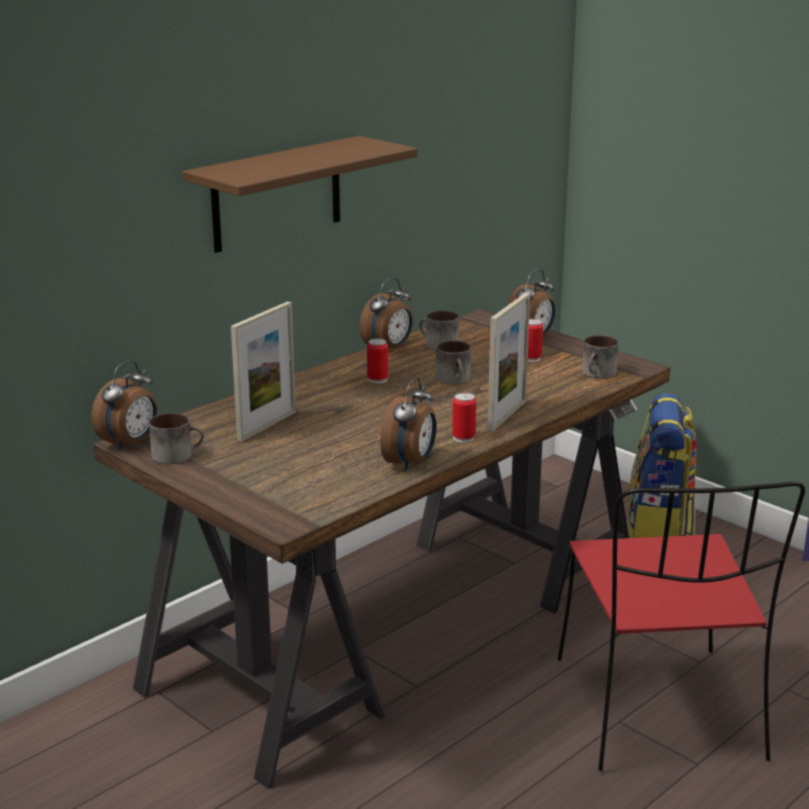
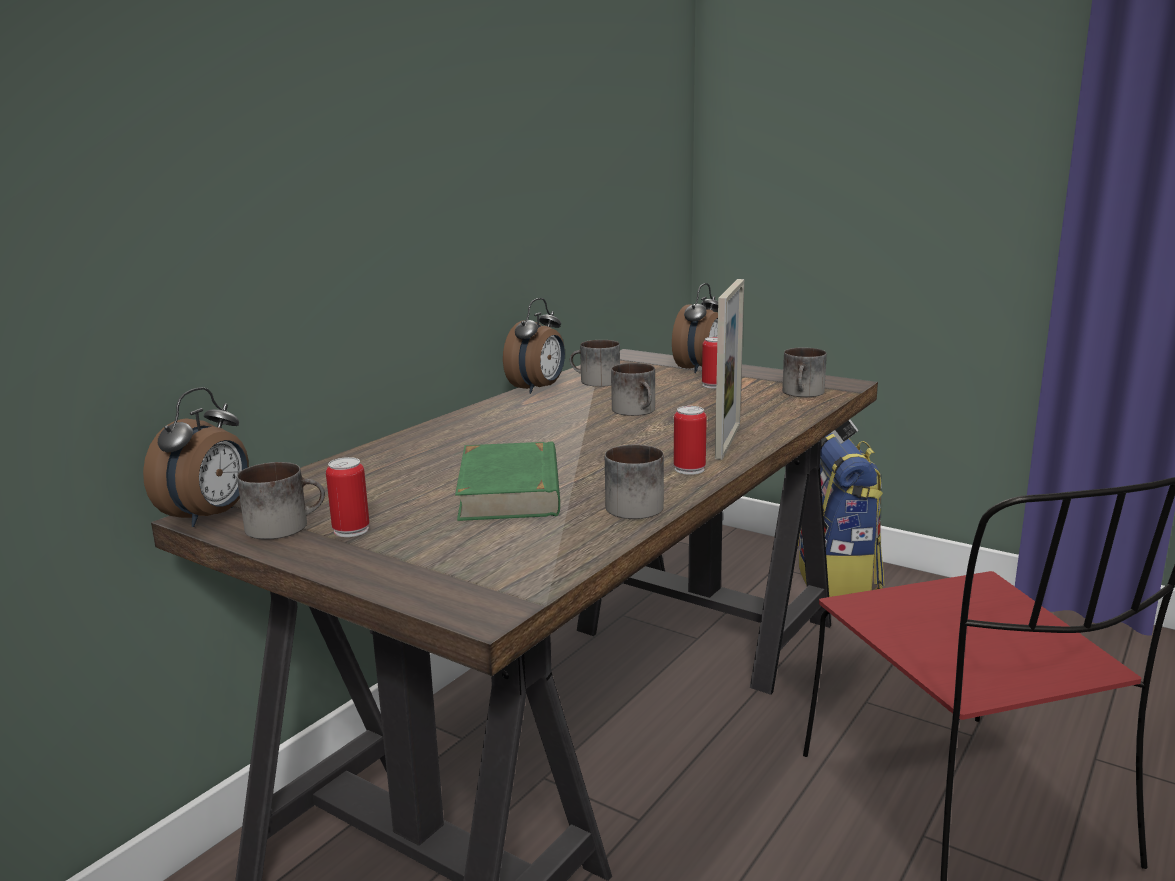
camera: 10 degrees left, 5 degrees down
(267, 426) = (411, 478): picture frame -> none
(277, 194) = (395, 177): brown shelf -> none
(331, 443) = (511, 490): none -> green book
(377, 379) = (539, 418): can -> can (351, 530)
(410, 463) = (636, 504): alarm clock -> mug

